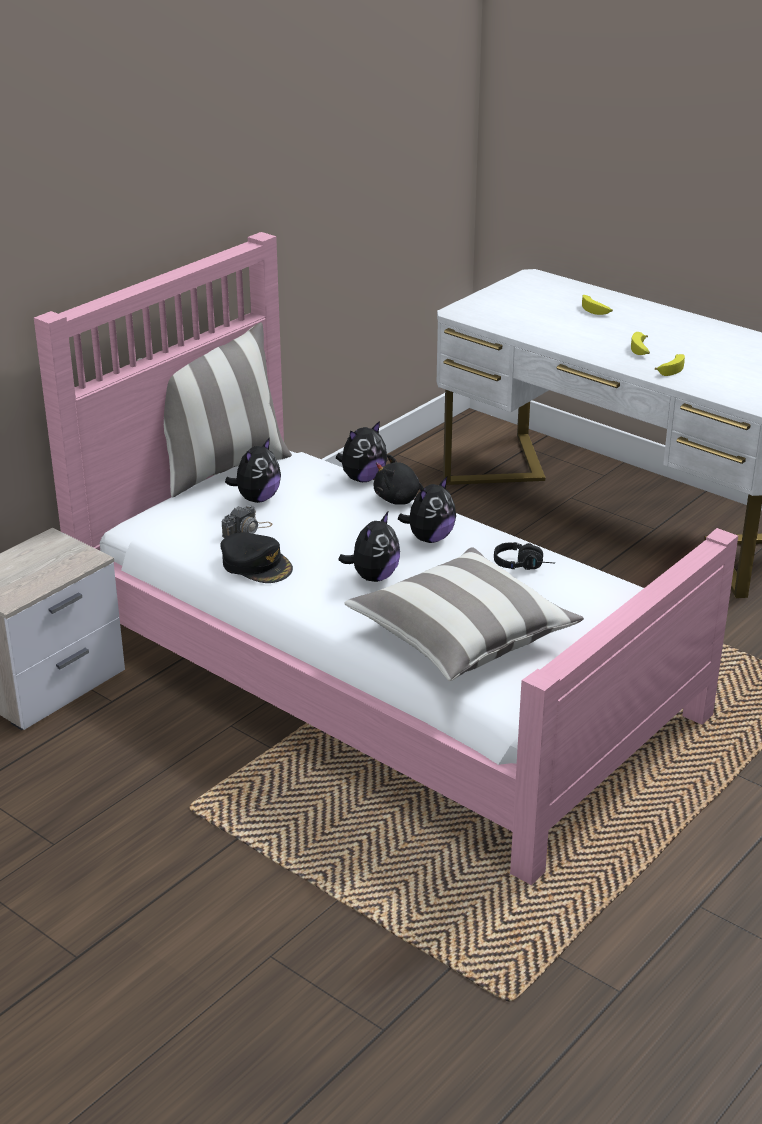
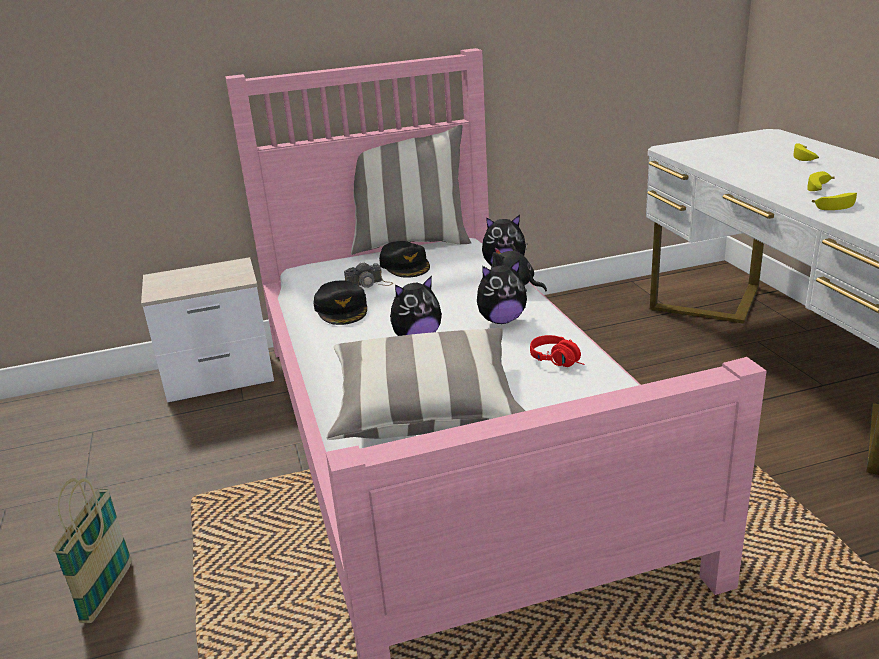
camera: 35 degrees right, 5 degrees down
(215, 909) = (108, 593): none -> basket
(257, 498) = (405, 265): plush toy -> black cap
(524, 565) = (560, 361): black headphones -> red headphones

